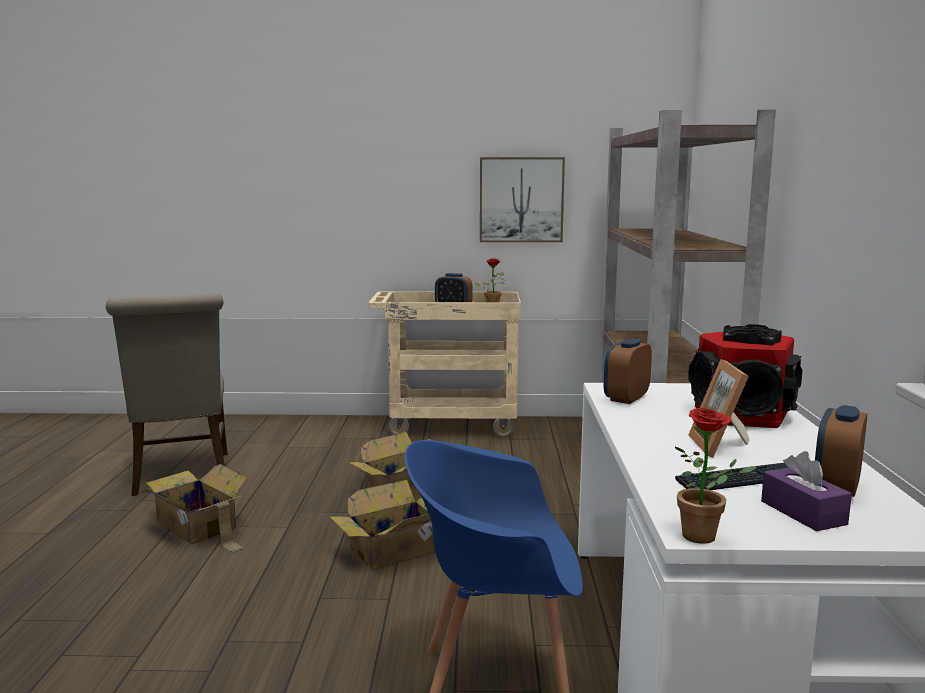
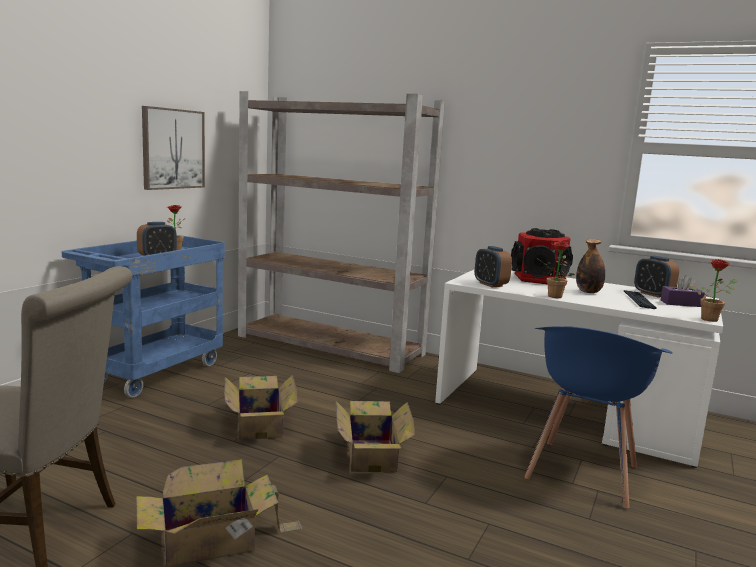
camera: 65 degrees left, 0 degrees up
(446, 428) = (153, 376): beige cart -> blue cart
(627, 430) = (552, 296): none -> potted plant
(722, 446) = (588, 292): picture frame -> bottle

